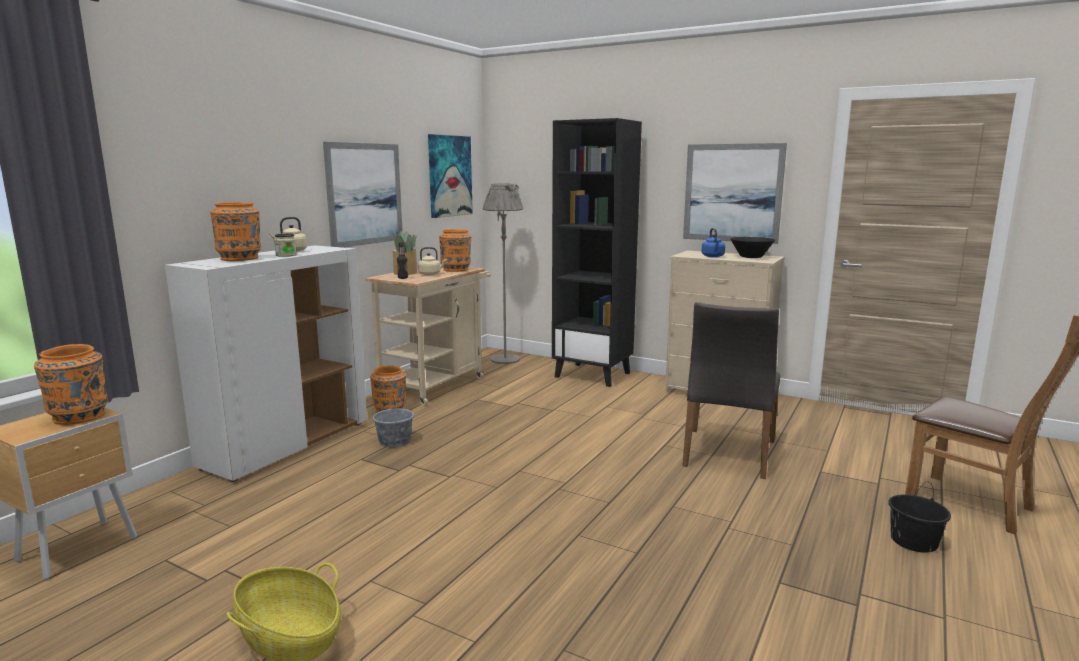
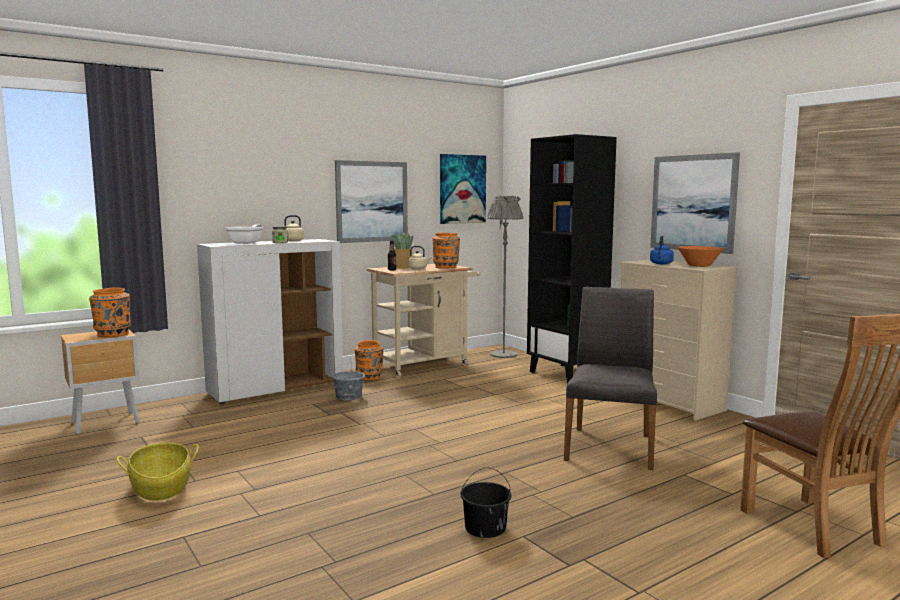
camera: 25 degrees right, 5 degrees down
(240, 258) = (247, 243): orange vase -> frying pan
(727, 453) = (610, 447): grey chair -> grey chair turned 150 degrees clockwise
(750, 257) = (699, 265): black bowl -> orange bowl
(914, 541) = (698, 539): black bucket -> black bucket (486, 528)

